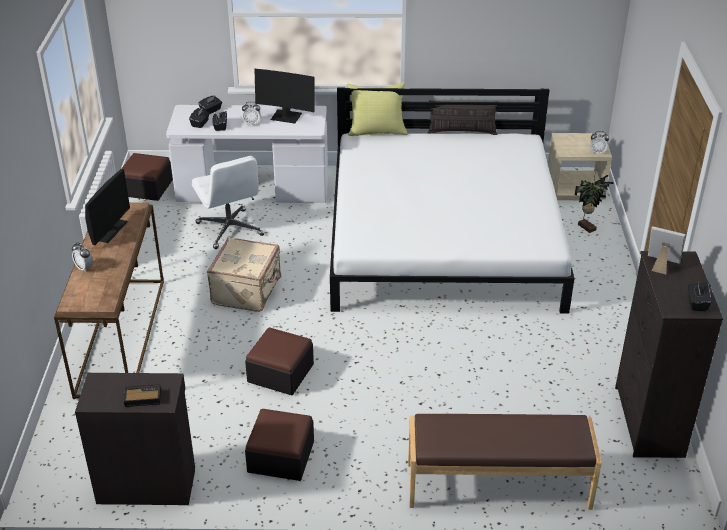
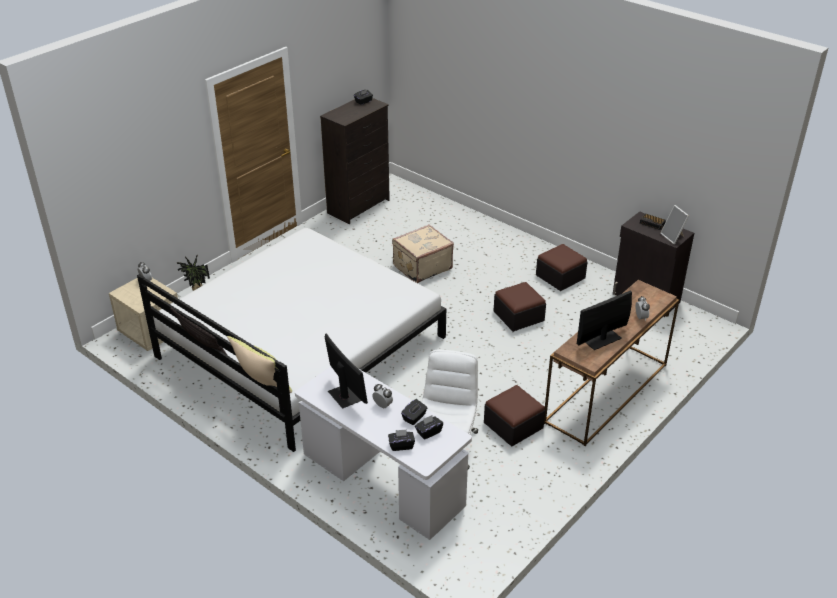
camera: 140 degrees left, 0 degrees up
(147, 188) = (477, 547): ottoman -> ottoman (513, 425)
(248, 291) = (486, 381): beige suitcase -> beige suitcase (421, 267)
(498, 486) = (466, 219): brown bench -> none
(661, 264) = (347, 117): picture frame -> picture frame (673, 237)

